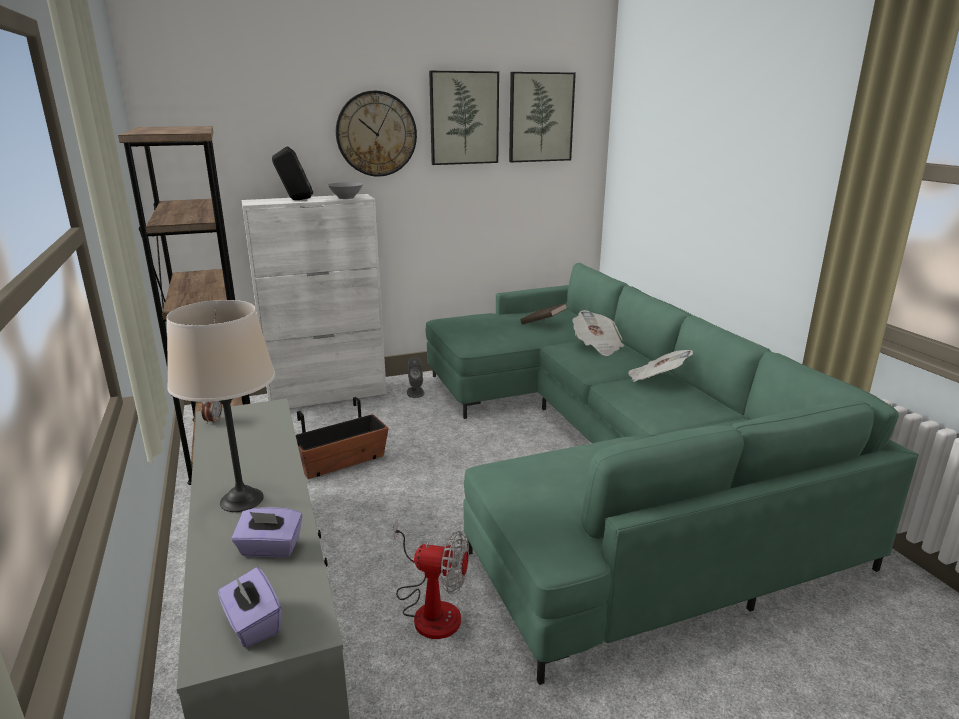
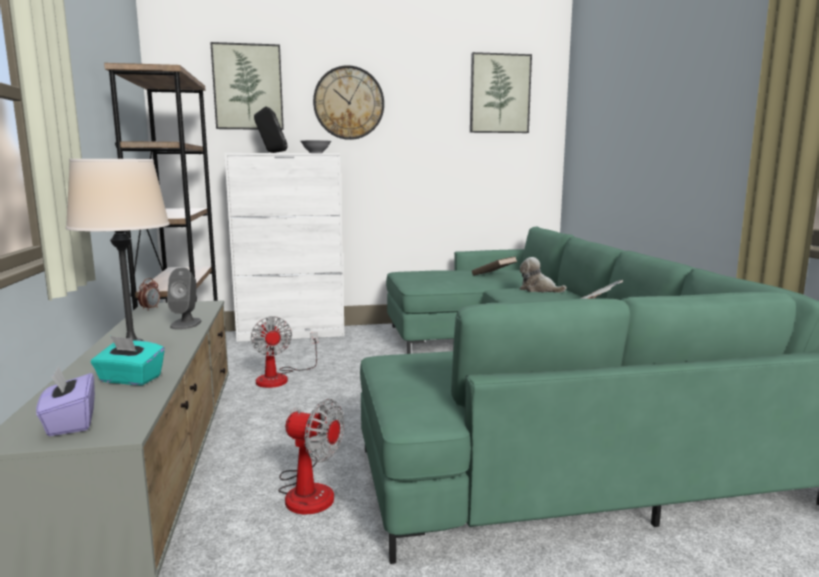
camera: 10 degrees right, 10 degrees down
(270, 548) = (130, 379): purple tissue box -> turquoise tissue box
(341, 461) = (280, 378): planter -> fan
(415, 392) = (371, 336): grey speaker -> grey speaker (186, 324)
(464, 118) = (428, 92): picture -> picture (248, 87)
(597, 346) = (538, 290): newspaper -> plush toy

